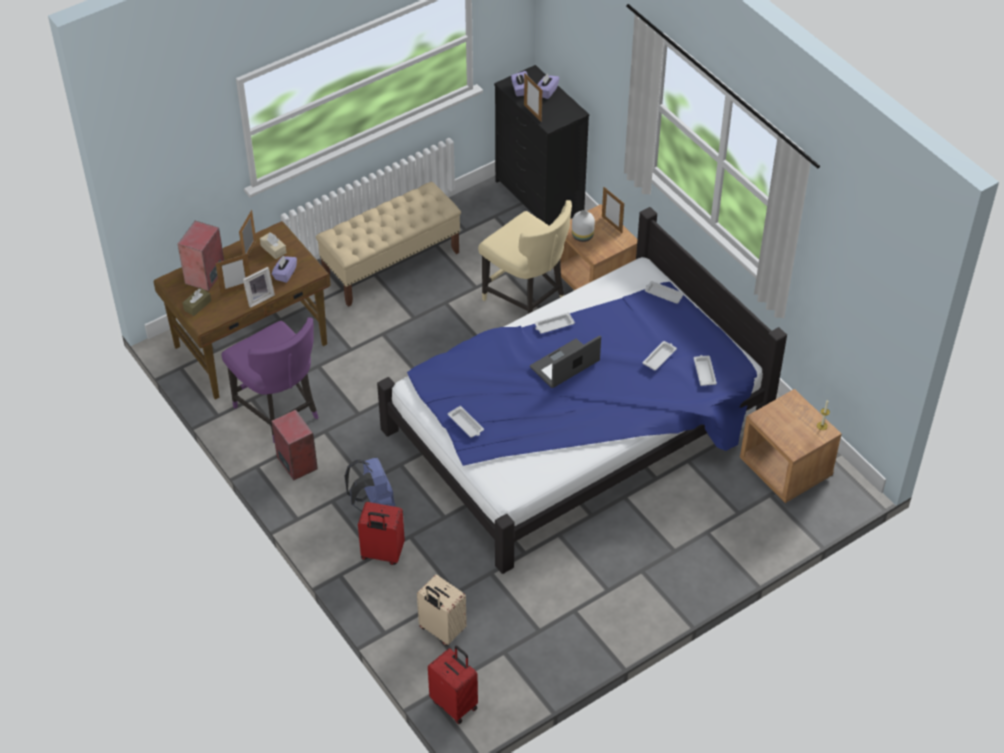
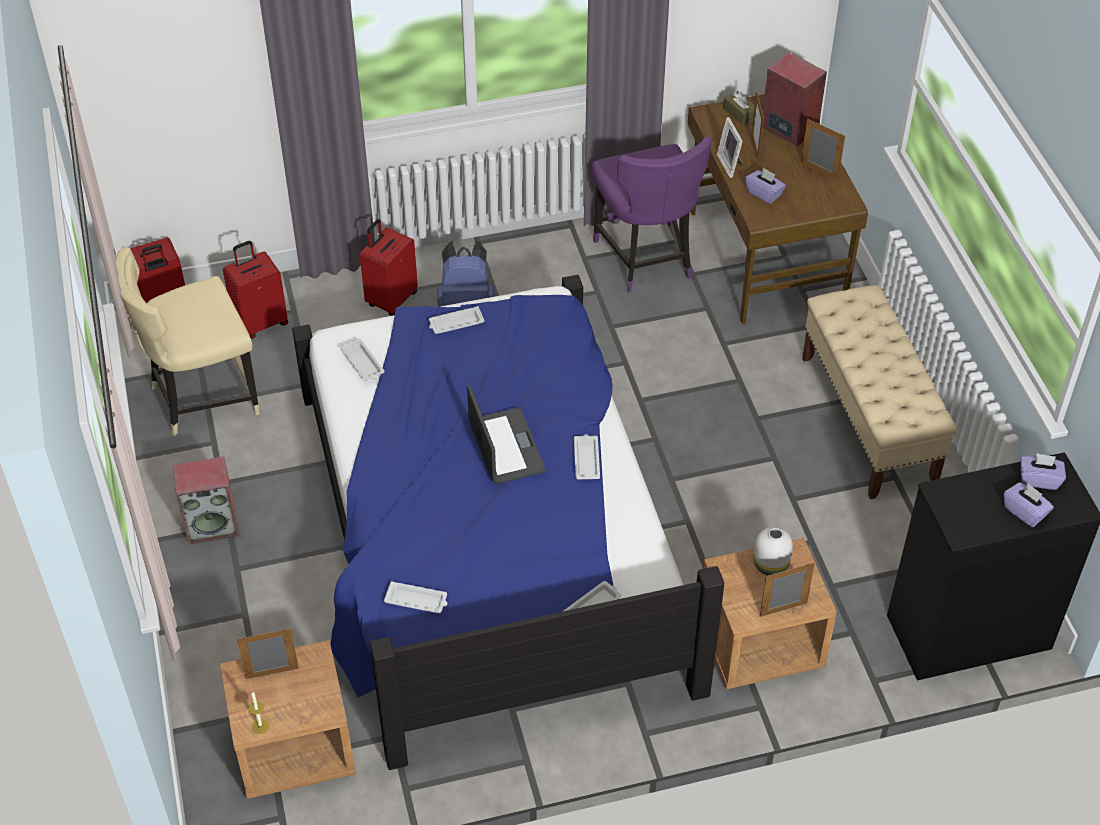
camera: 110 degrees right, 0 degrees up
(273, 249) = (814, 192): beige tissue box -> none
(279, 412) = (646, 259): purple chair -> purple chair turned 90 degrees counterclockwise
(296, 462) = (560, 258): speaker -> speaker (212, 524)
(441, 630) = (260, 322): beige suitcase -> red suitcase
(526, 299) = (747, 549): beige chair -> beige chair (202, 398)
(532, 113) = (974, 478): picture frame -> picture frame (272, 673)
(659, 357) = (468, 555): white tray -> white tray (363, 363)

